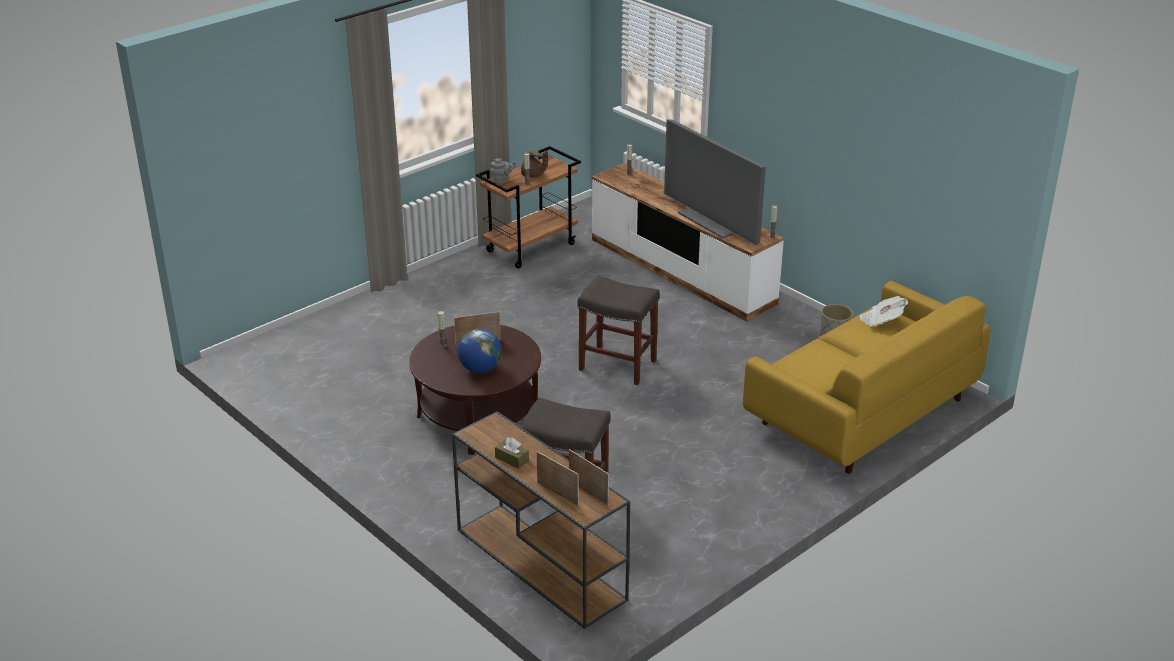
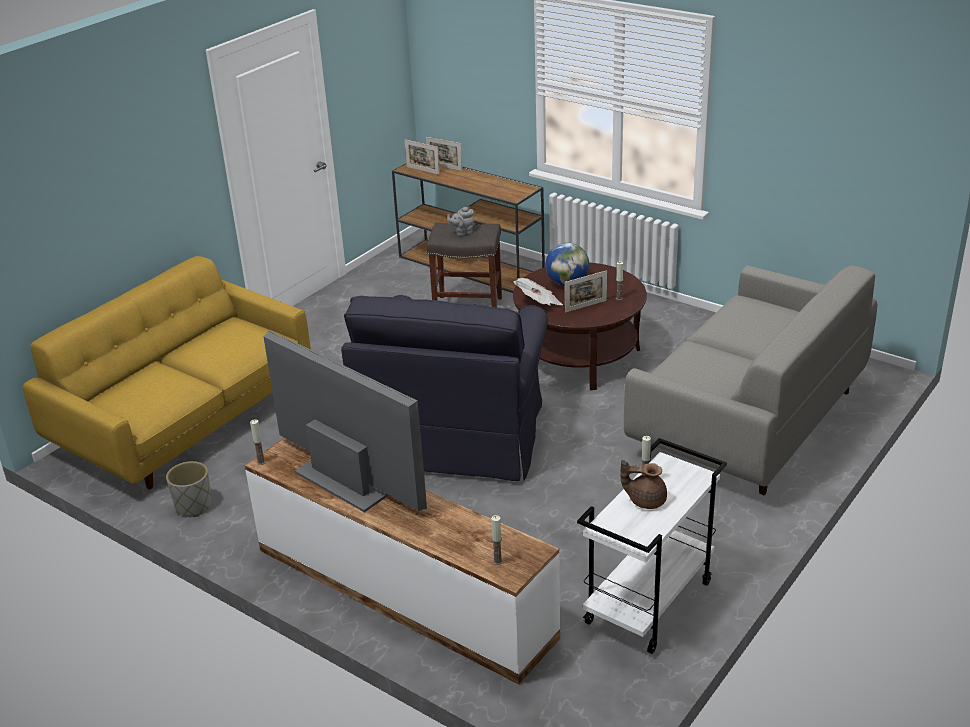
camera: 170 degrees right, 0 degrees up
(378, 339) = (747, 420): none -> grey sofa
(502, 180) = (688, 482): grey teapot -> grey teapot (462, 232)
(512, 459) = (487, 179): brown tissue box -> none
(531, 247) = (649, 604): brown cart -> white cart
(618, 365) = (455, 431): grey stool -> black armchair
(881, 321) = (143, 402): newspaper -> newspaper (538, 303)

